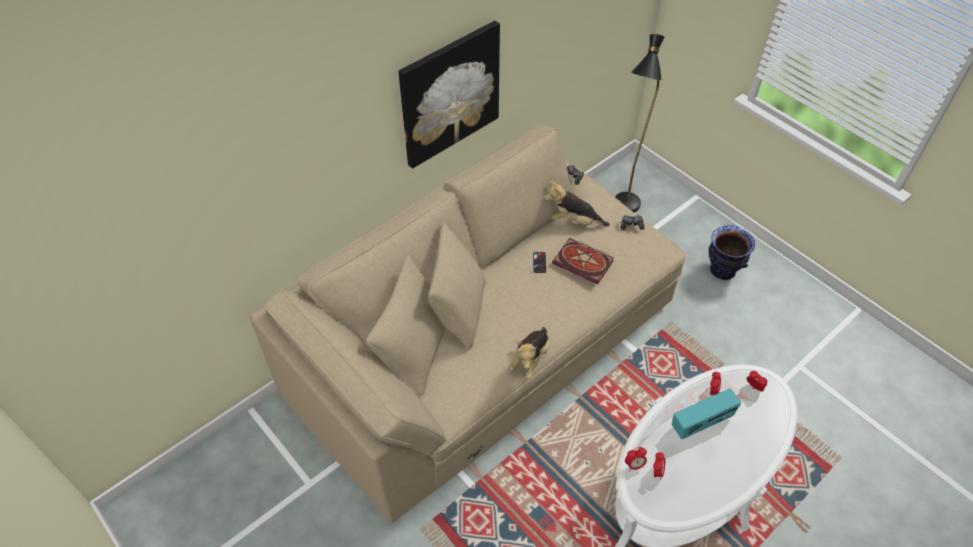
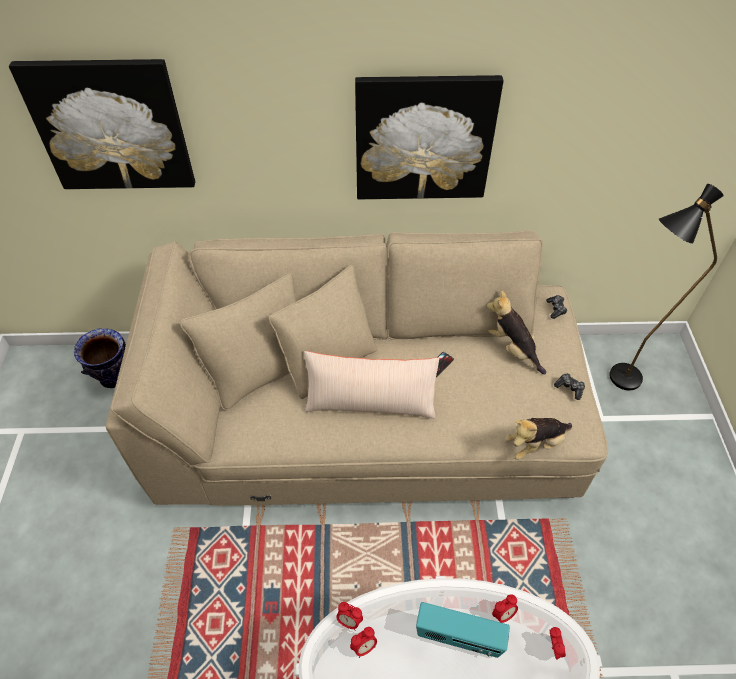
camera: 40 degrees right, 0 degrees up
(206, 212) = (111, 126): none -> picture
(518, 318) = (370, 402): none -> beige pillow
(531, 359) = (344, 445): plush toy -> plush toy (535, 444)
(584, 262) = (482, 392): book -> none
(723, 271) = (672, 508): vase -> vase (114, 377)

